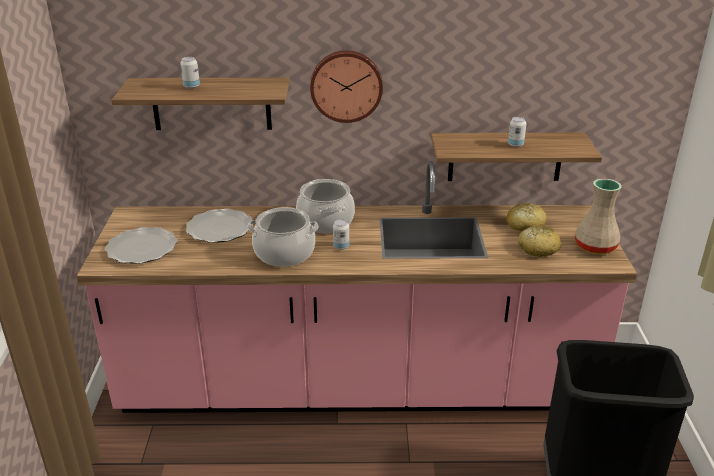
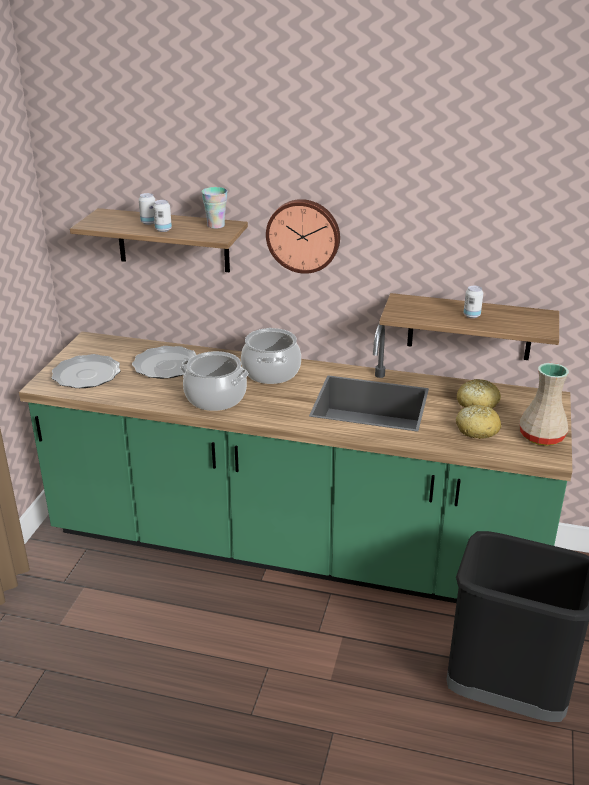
camera: 15 degrees right, 0 degrees up
(261, 83) = (216, 225): none -> cup
(341, 246) = (274, 399): can -> can (163, 230)
(357, 388) = (294, 549): pink counter -> green counter

